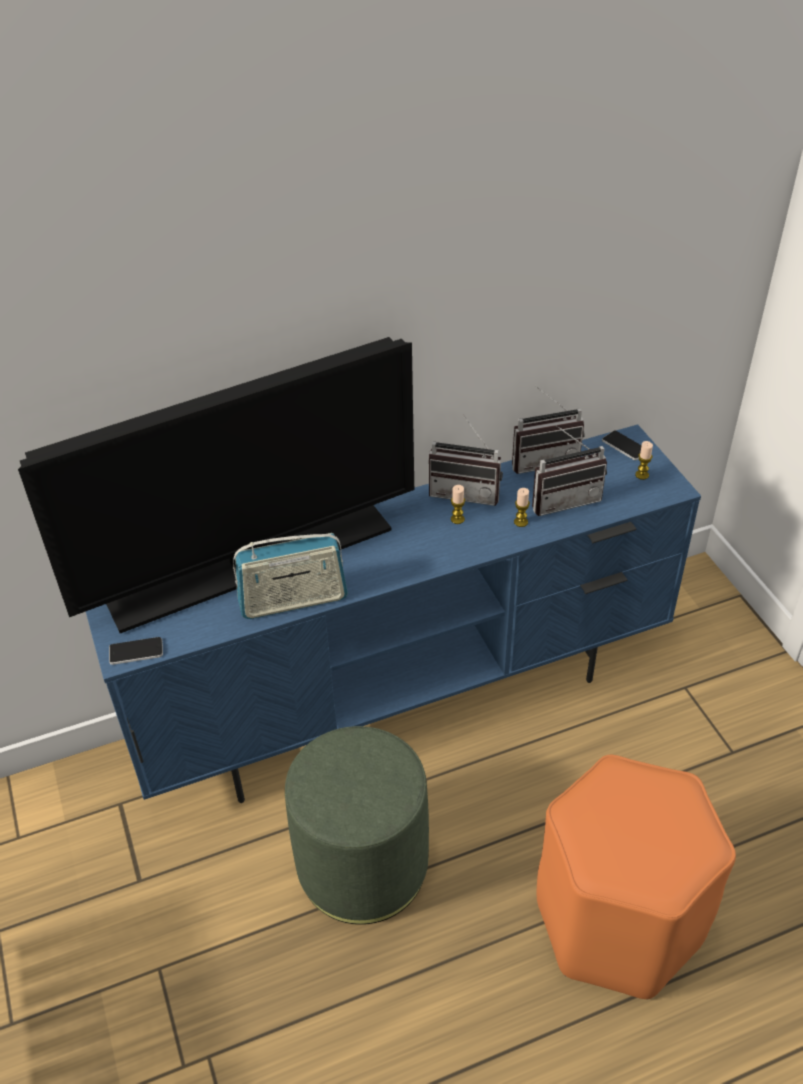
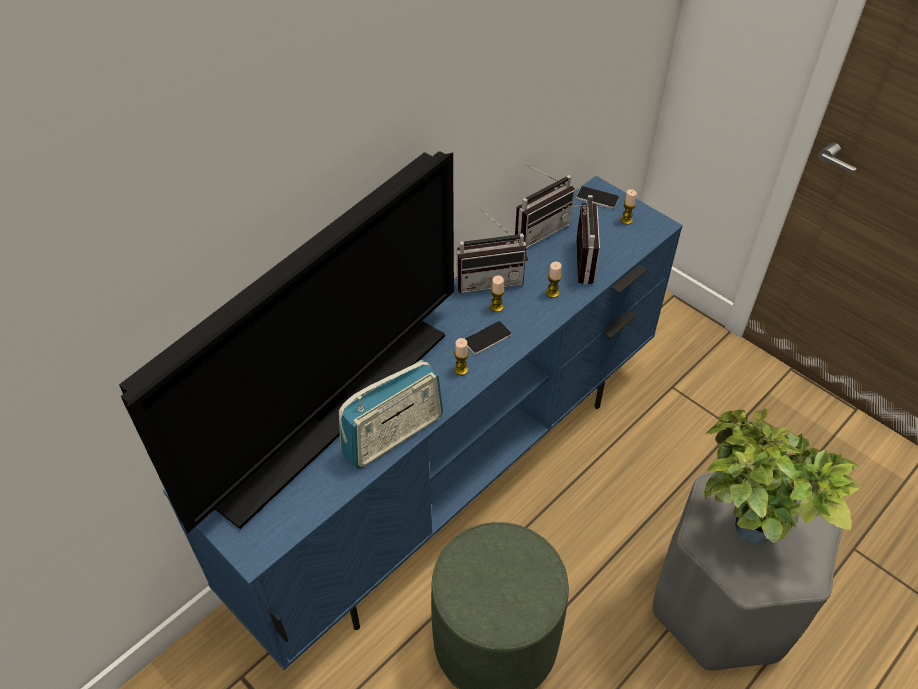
camera: 25 degrees left, 5 degrees up
(136, 651) = (266, 541): phone -> phone (487, 338)
(389, 564) = (461, 369): none -> candle
(564, 499) = (576, 261): radio -> radio turned 45 degrees counterclockwise
(618, 921) = (723, 605): orange stool -> grey stool
(619, 822) = (743, 532): none -> potted plant

